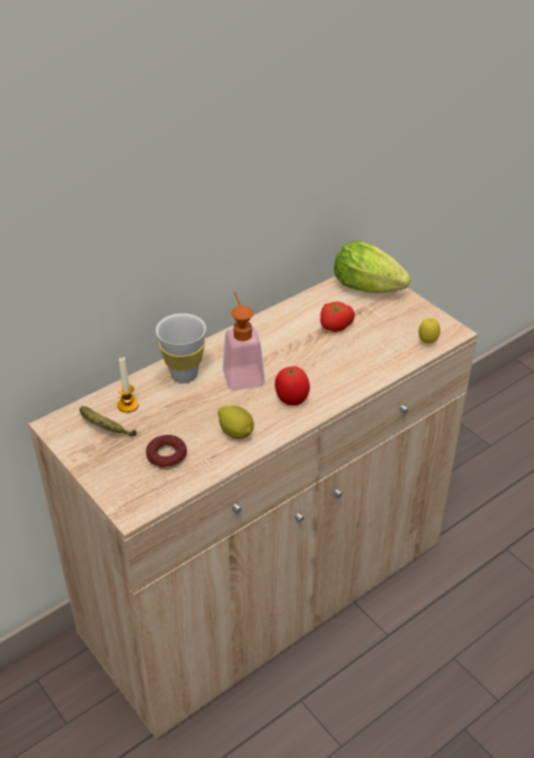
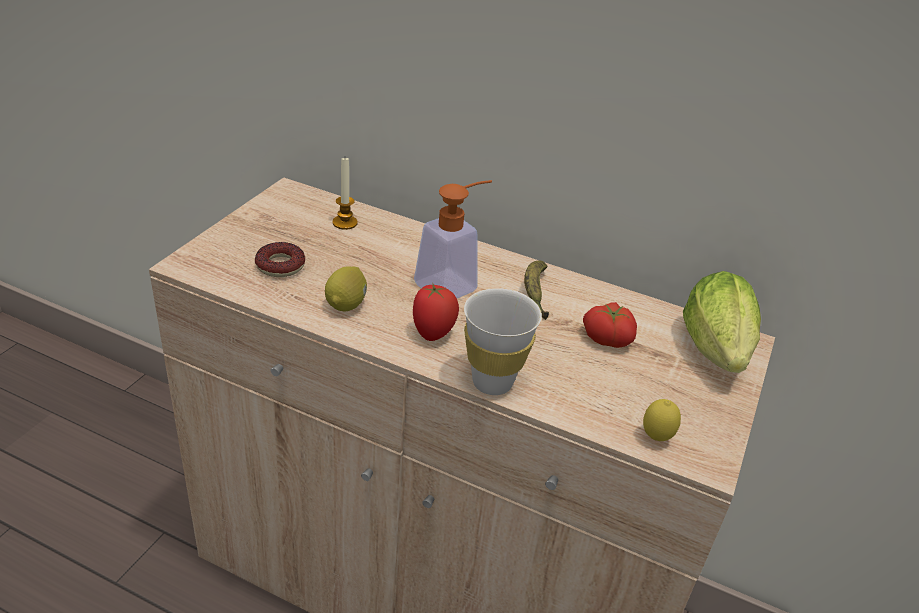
camera: 60 degrees right, 5 degrees down
(104, 428) = (300, 218): banana -> banana (535, 294)
(184, 375) = (419, 245): white cup -> white cup (492, 382)

